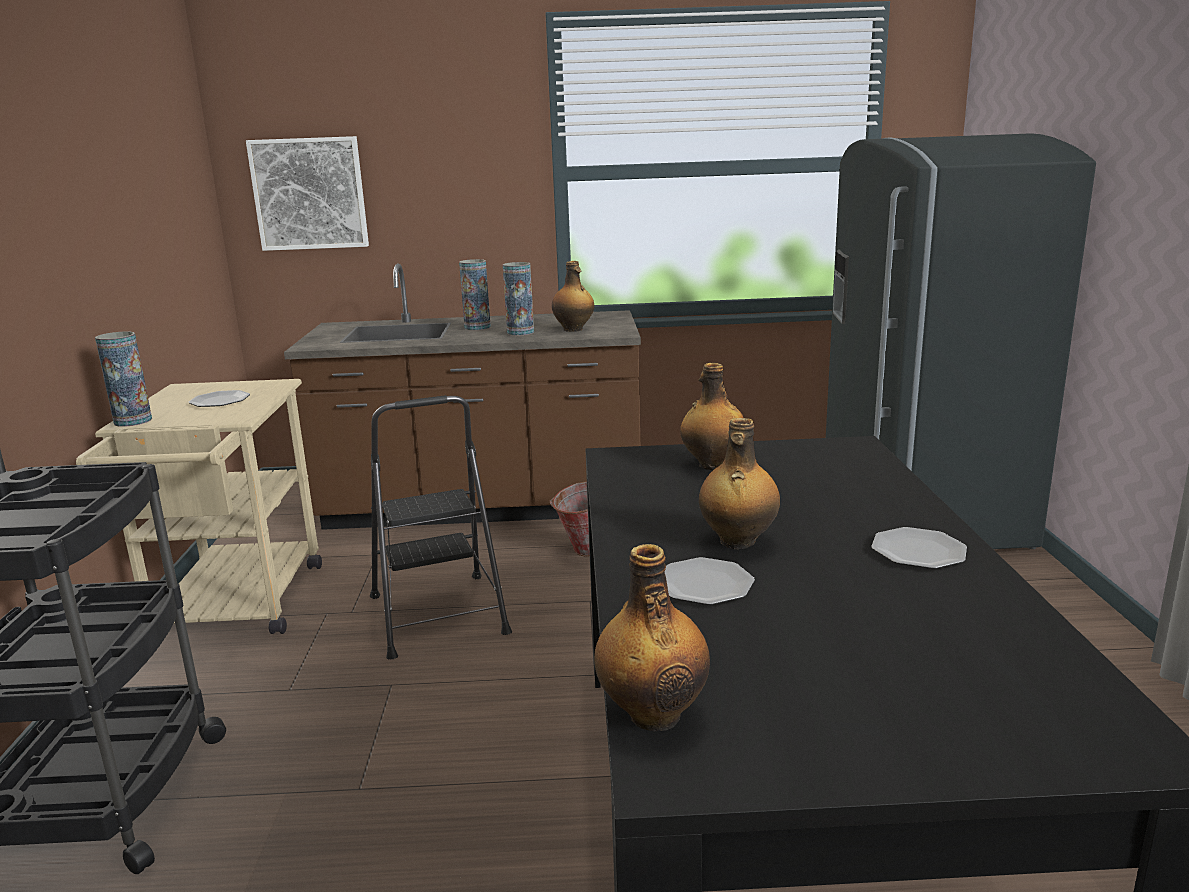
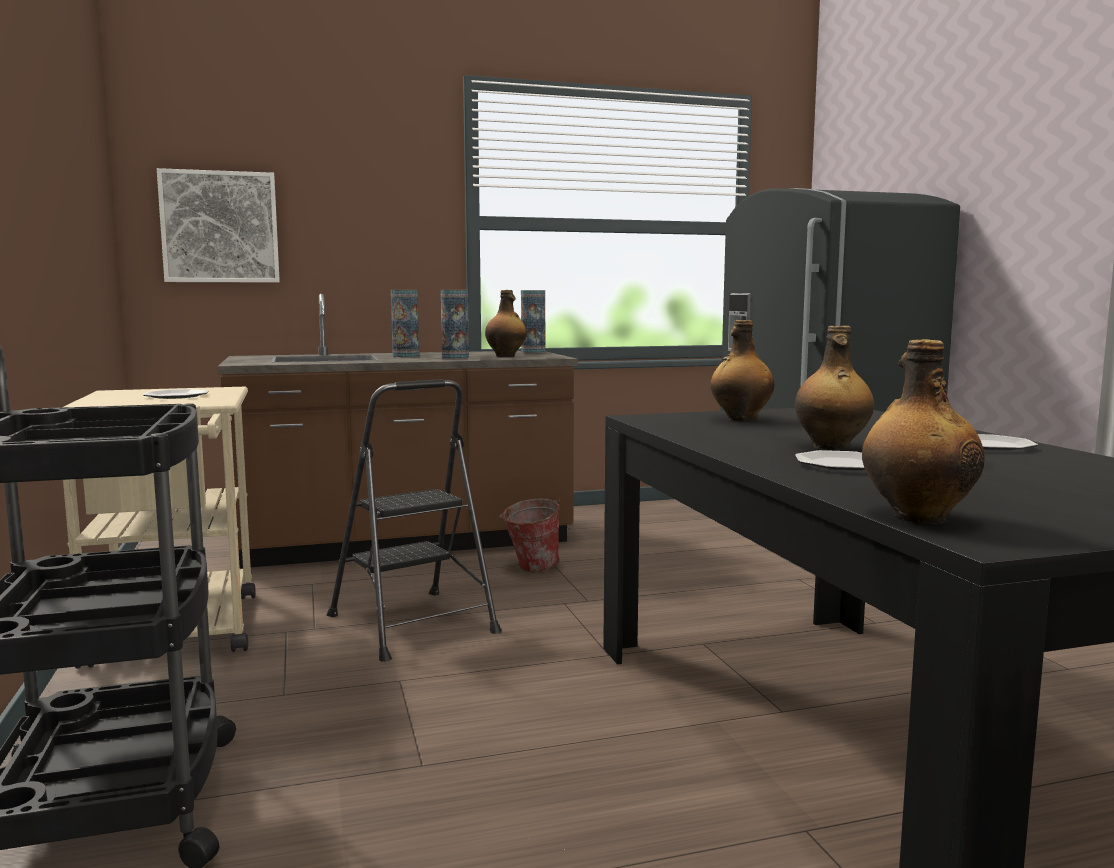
camera: 15 degrees left, 10 degrees down
(133, 421) = (89, 406): vase -> vase (533, 352)

